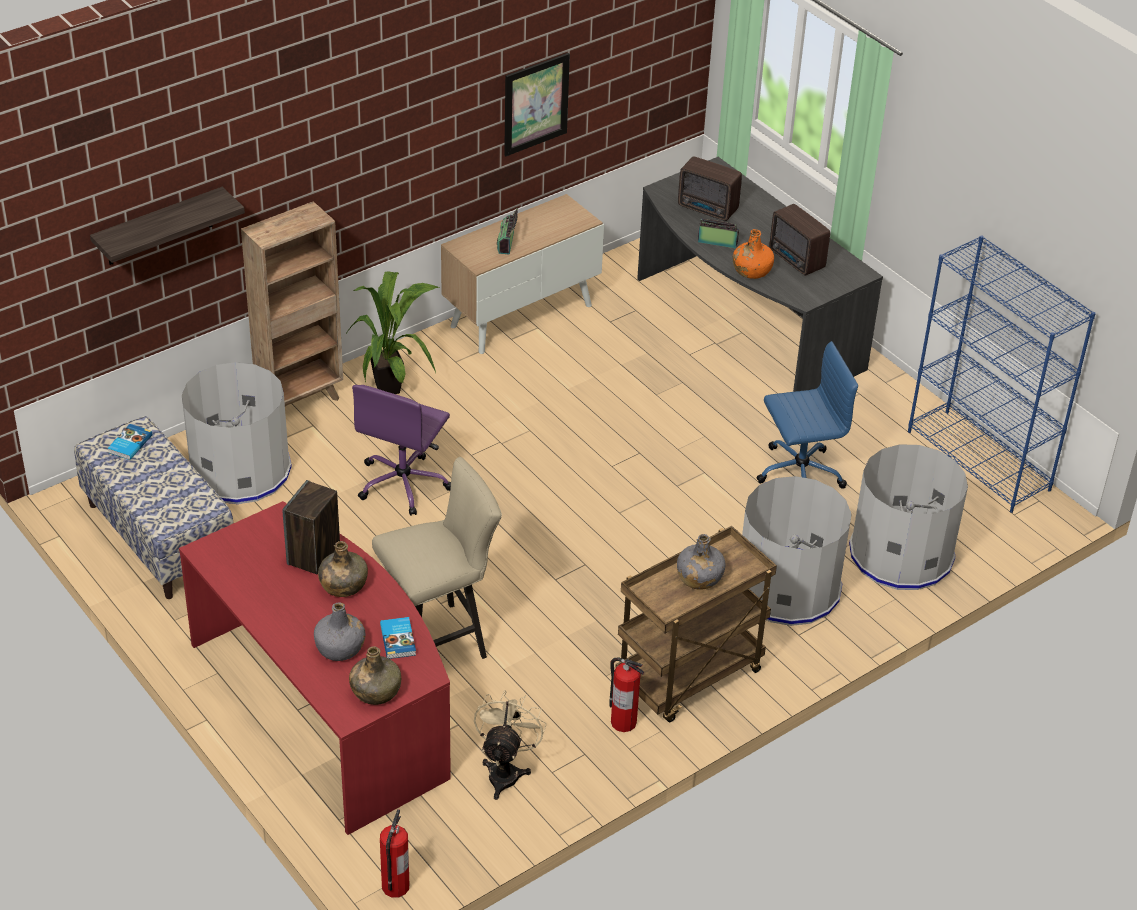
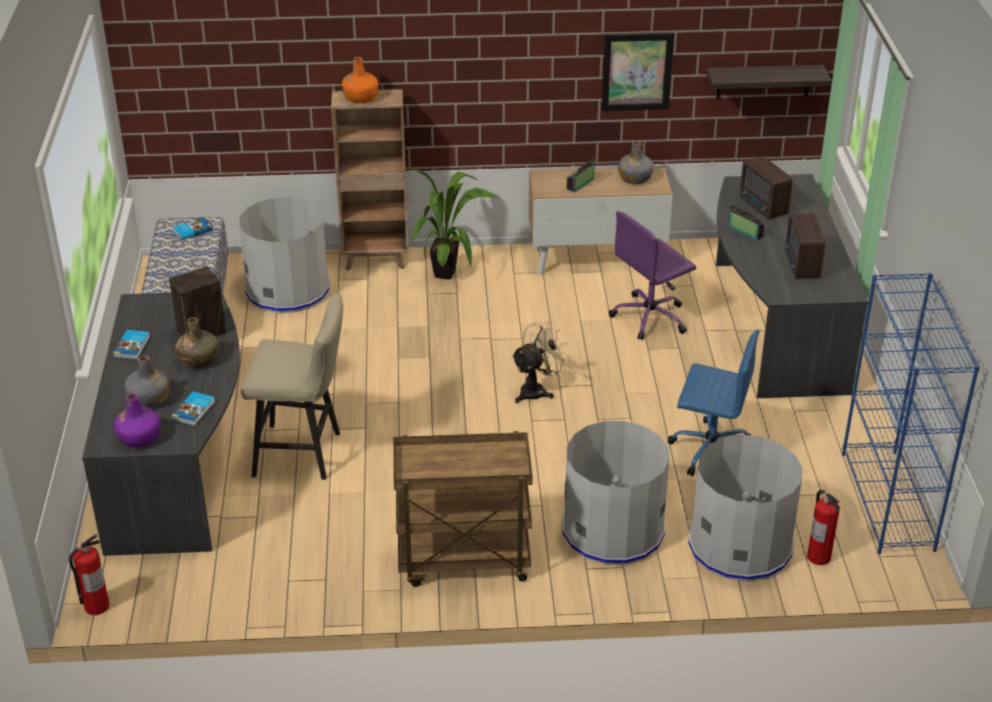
camera: 35 degrees right, 5 degrees down
(159, 227) = (259, 66): shelf -> shelf (763, 81)
(259, 600) = (132, 346): none -> book
(325, 706) = (180, 463): red desk -> grey desk
(375, 691) = (140, 437): green bottle -> purple bottle
(404, 483) = (391, 339): purple office chair -> purple office chair (650, 317)
(505, 771) = (256, 564): beige fan -> beige fan (537, 390)
(623, 722) = (378, 569): fire extinguisher -> fire extinguisher (818, 556)
(699, 577) = (465, 461): grey bottle -> grey bottle (634, 178)
(751, 270) = (753, 260): orange bottle -> orange bottle (360, 97)

